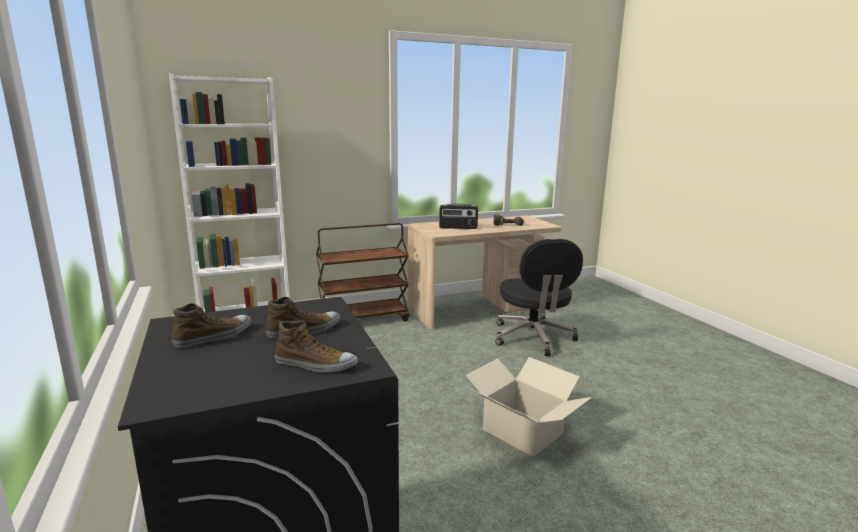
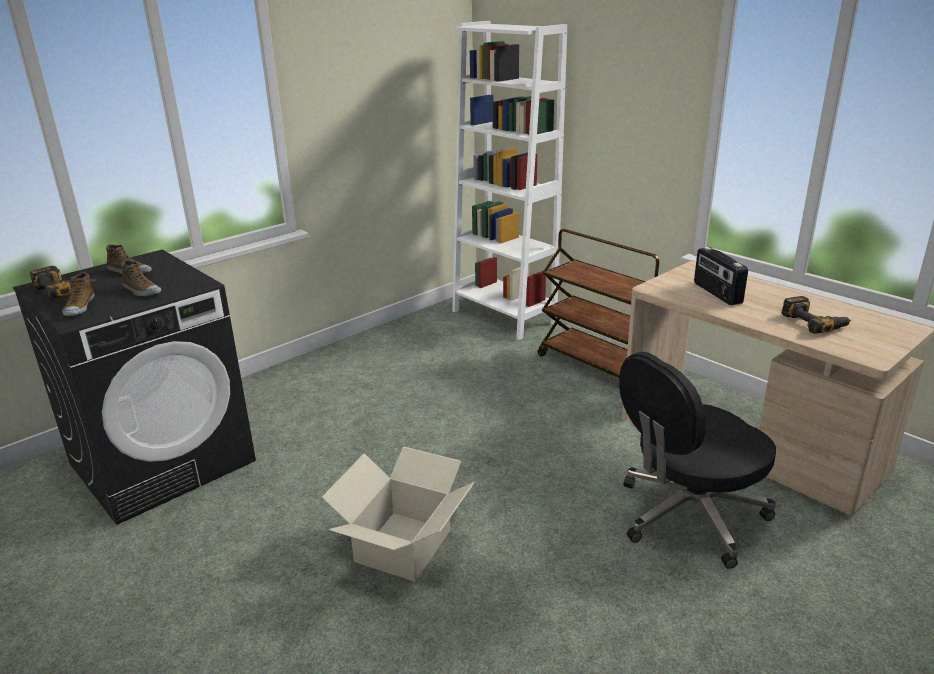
camera: 70 degrees right, 10 degrees up
(213, 377) = (65, 288): none -> power drill

